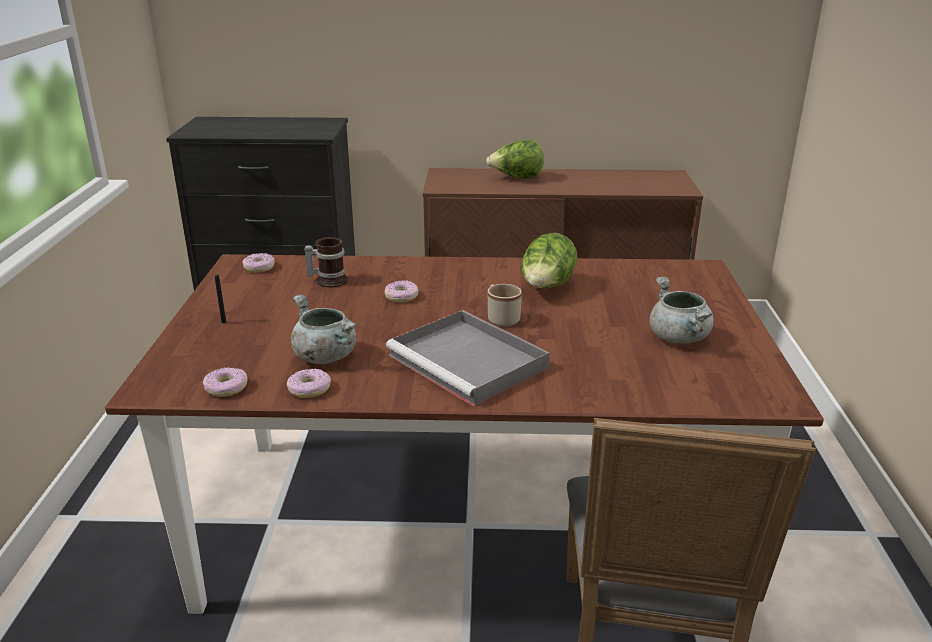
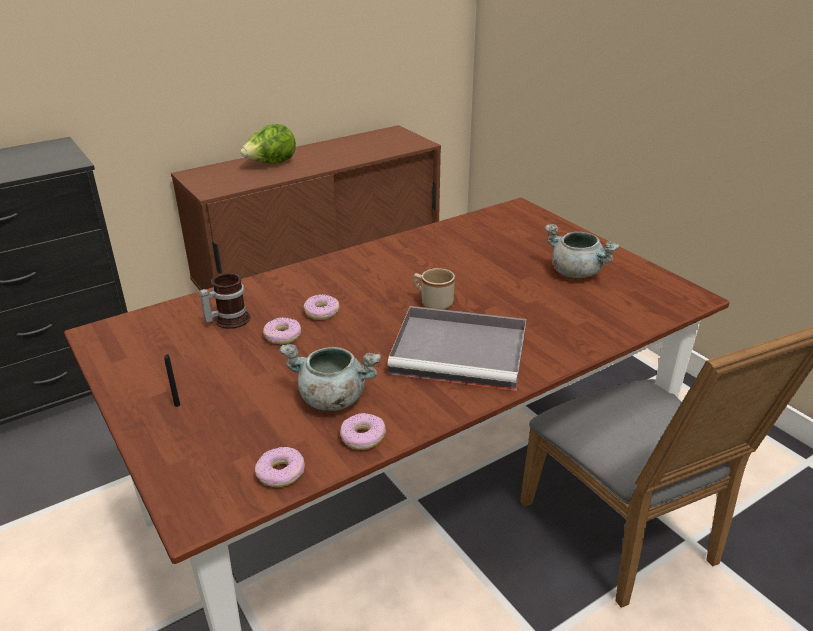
camera: 35 degrees left, 5 degrees up
(259, 267) = (132, 331): donut -> donut (282, 336)
(546, 288) = (432, 262): lettuce -> none

